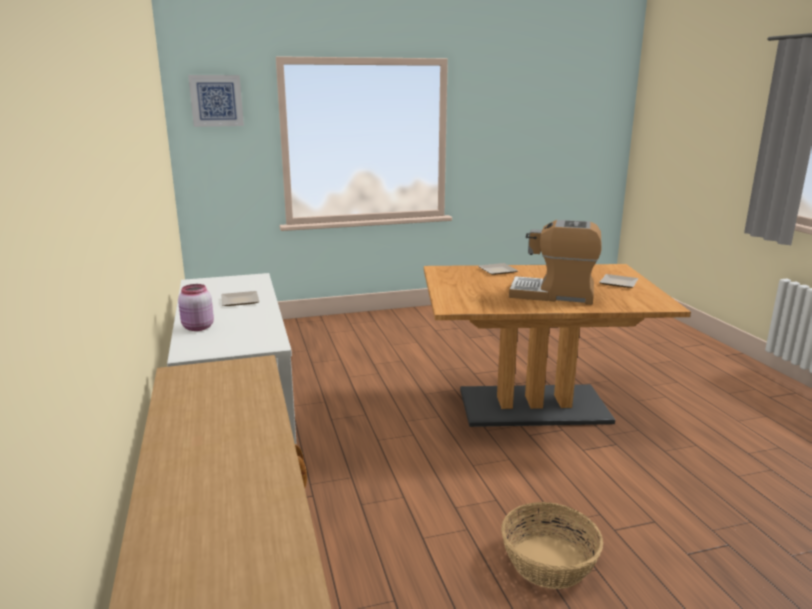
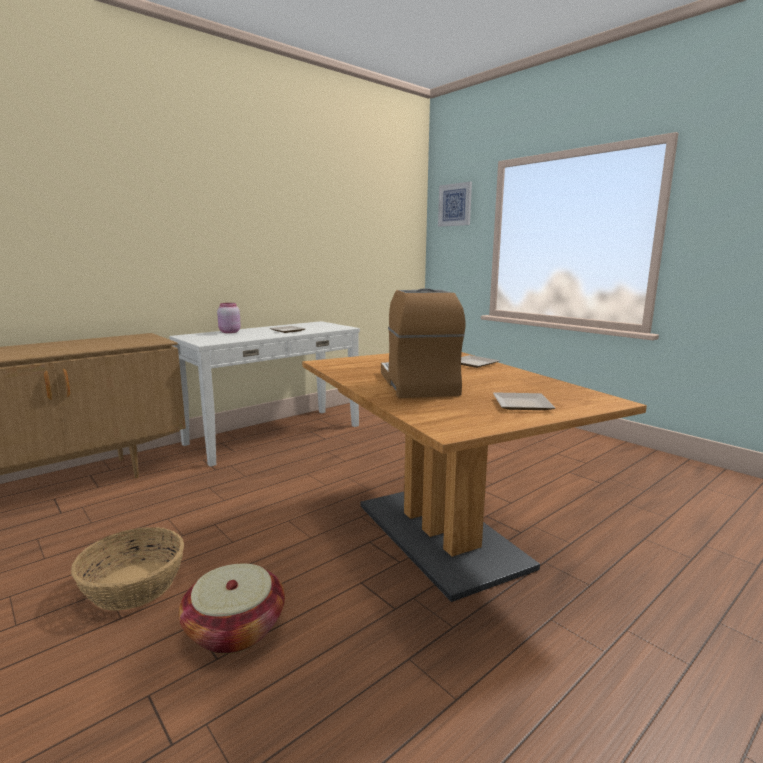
camera: 65 degrees right, 5 degrees down
(624, 510) = (235, 629): none -> basket

